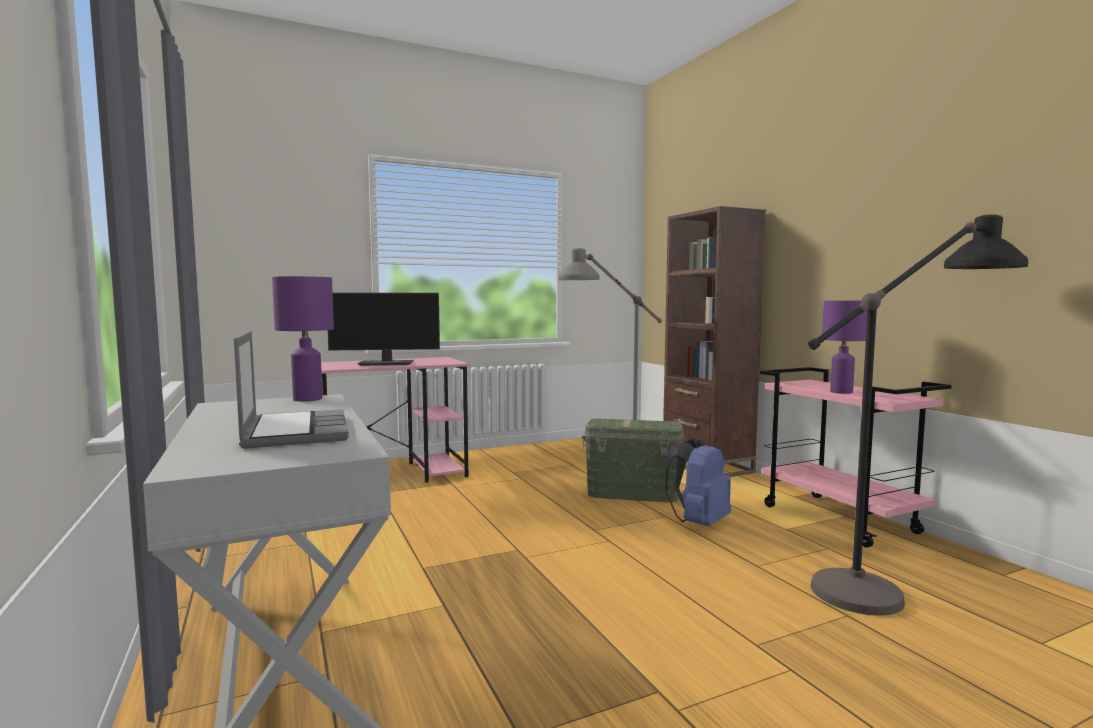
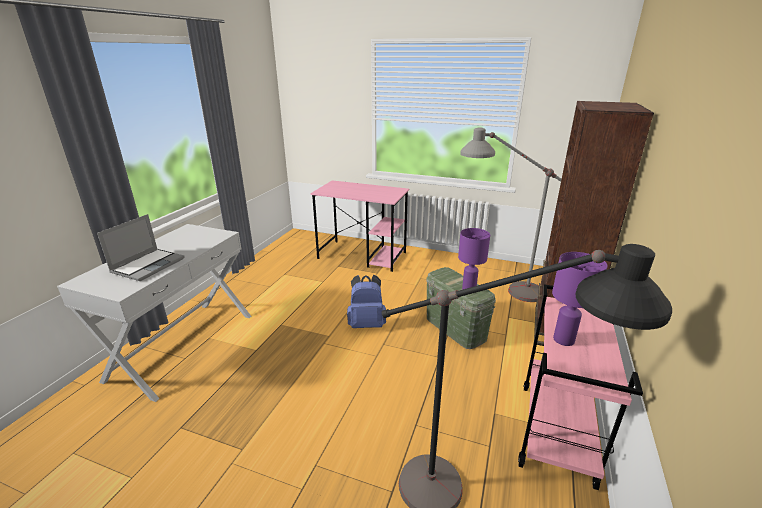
camera: 45 degrees right, 20 degrees up
(308, 399) = (217, 234): purple table lamp -> purple table lamp (469, 289)
(387, 363) = (356, 191): monitor -> none
(698, 522) = (449, 373): blue backpack -> blue backpack (367, 324)

